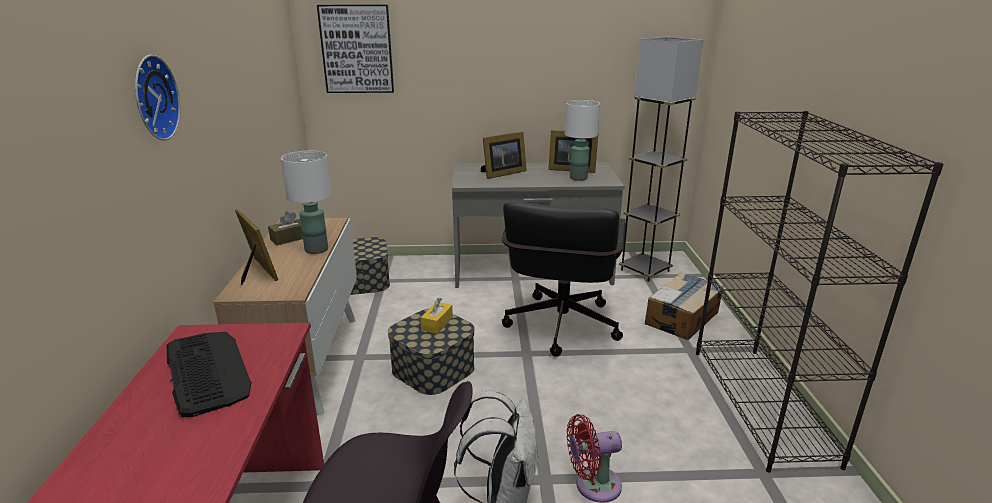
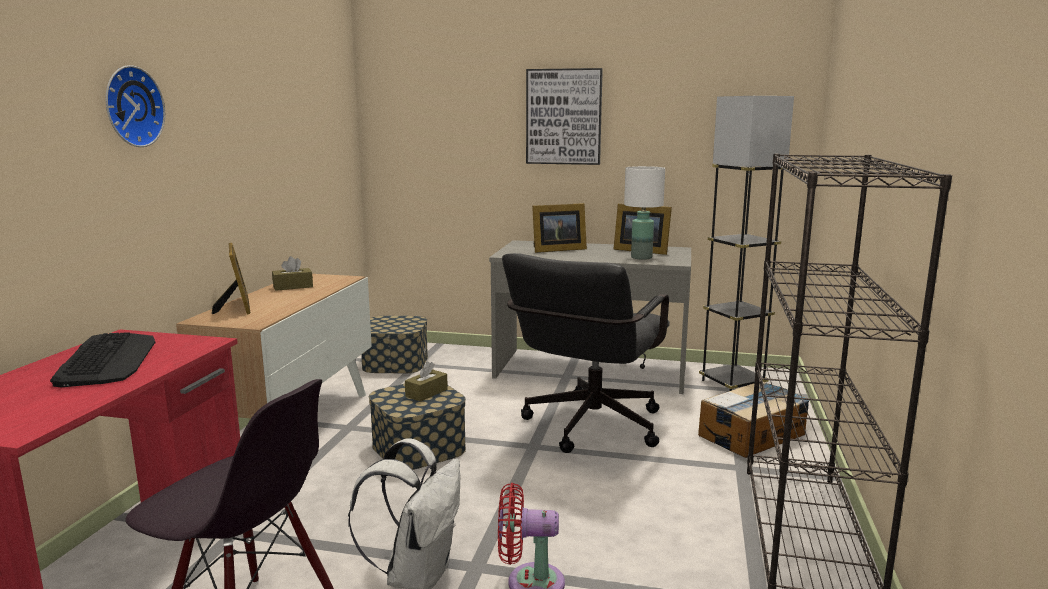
camera: 15 degrees right, 10 degrees down
(316, 249) = (308, 296): white table lamp -> none
(357, 49) = (416, 113): picture -> picture (564, 117)
(437, 323) = (426, 393): yellow tissue box -> brown tissue box

